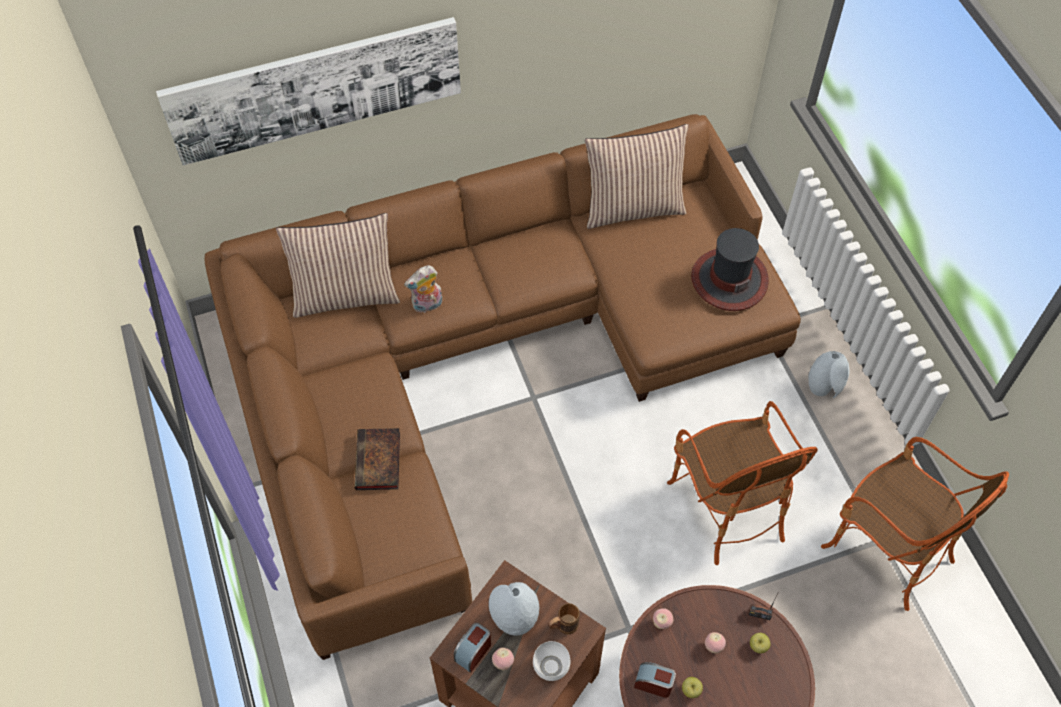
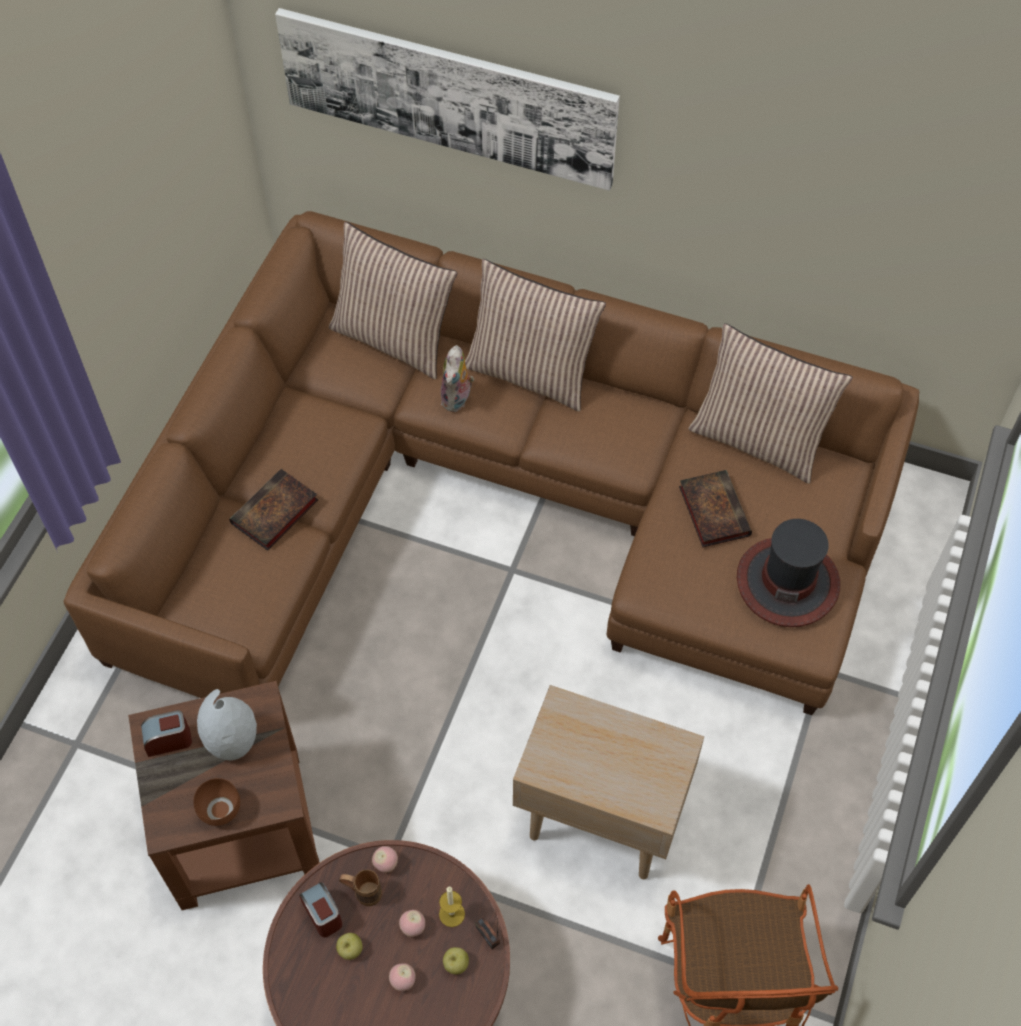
camera: 40 degrees right, 0 degrees up
(427, 305) = (457, 399): plush toy -> plush toy turned 90 degrees counterclockwise
(457, 258) = (531, 373): none -> pillow
(503, 662) = (183, 771): apple -> apple (403, 981)
(549, 666) = (219, 808): white bowl -> brown bowl
(562, 627) = (266, 783): brown mug -> brown mug (362, 892)
(648, 267) = (712, 510): none -> book
(727, 507) = (599, 821): armchair -> beige side table
(727, 619) = (452, 914): none -> candle
(824, 388) = (826, 781): grey vase -> none

